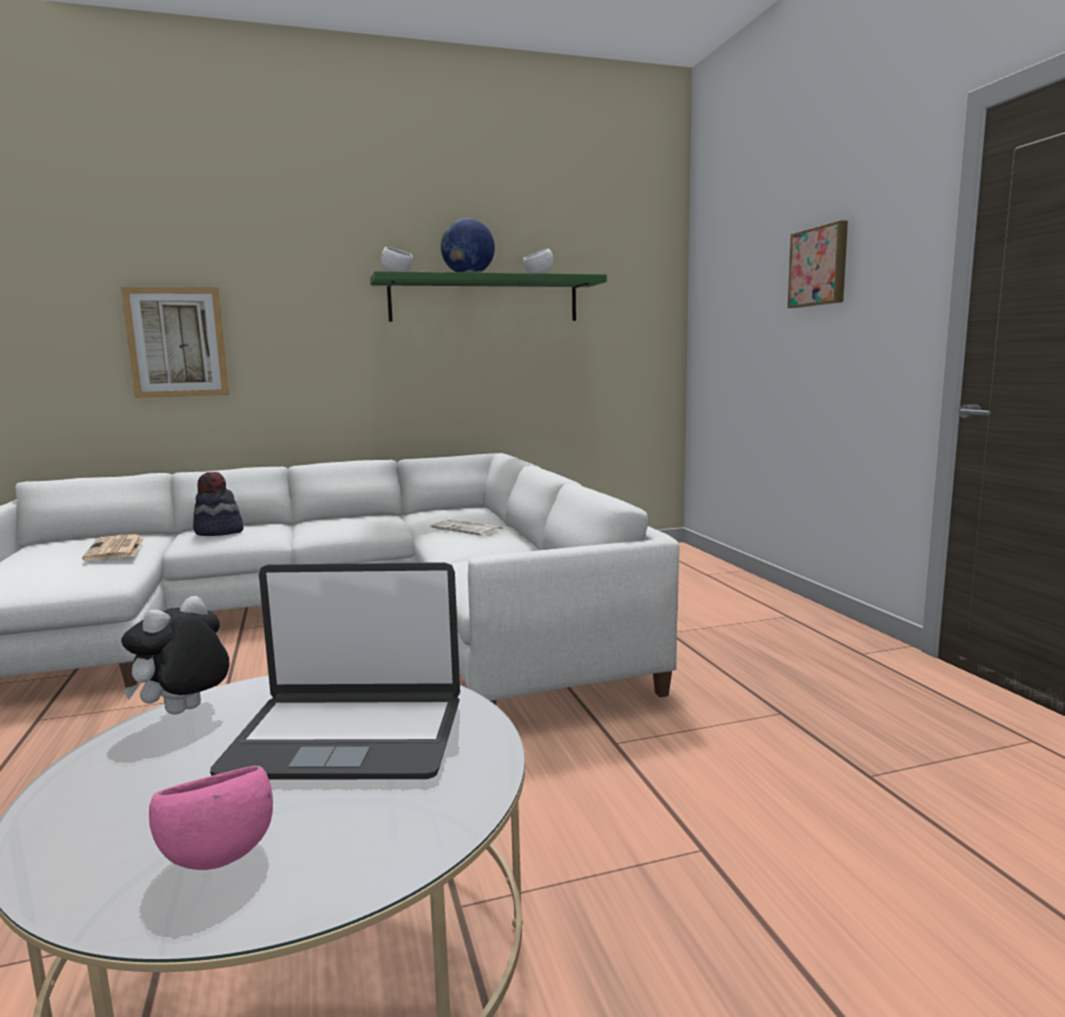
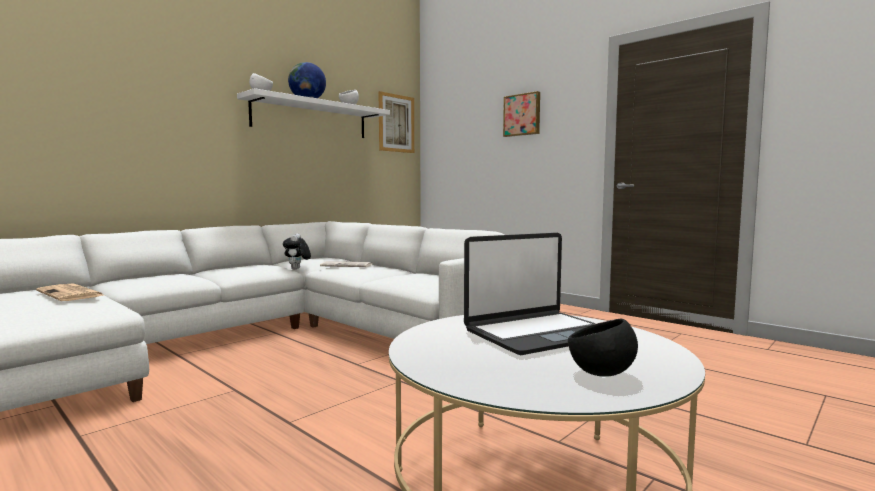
camera: 30 degrees left, 5 degrees down
(177, 342) = (78, 125): picture -> picture (396, 123)
(185, 713) = (420, 341): plush toy -> plush toy (297, 269)
(218, 532) = (147, 279): hat -> none
(218, 858) = (601, 374): pink bowl -> black bowl
(484, 300) = (311, 118): green shelf -> white shelf

